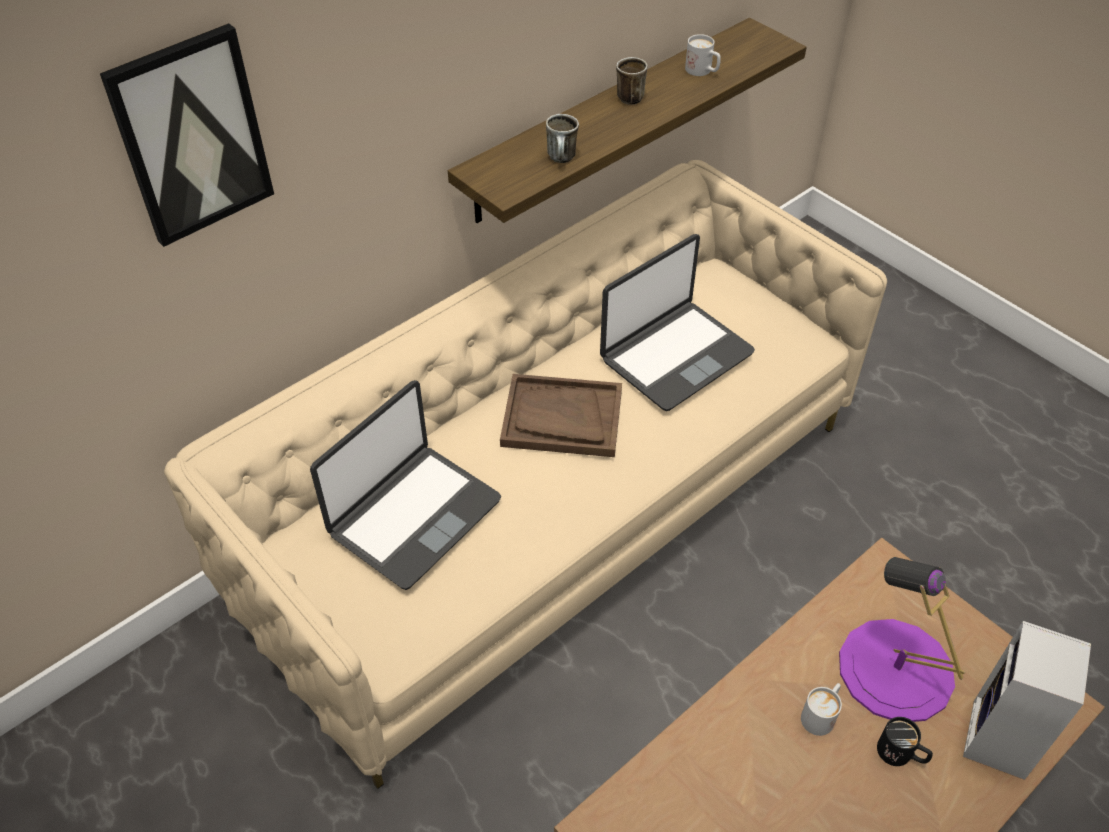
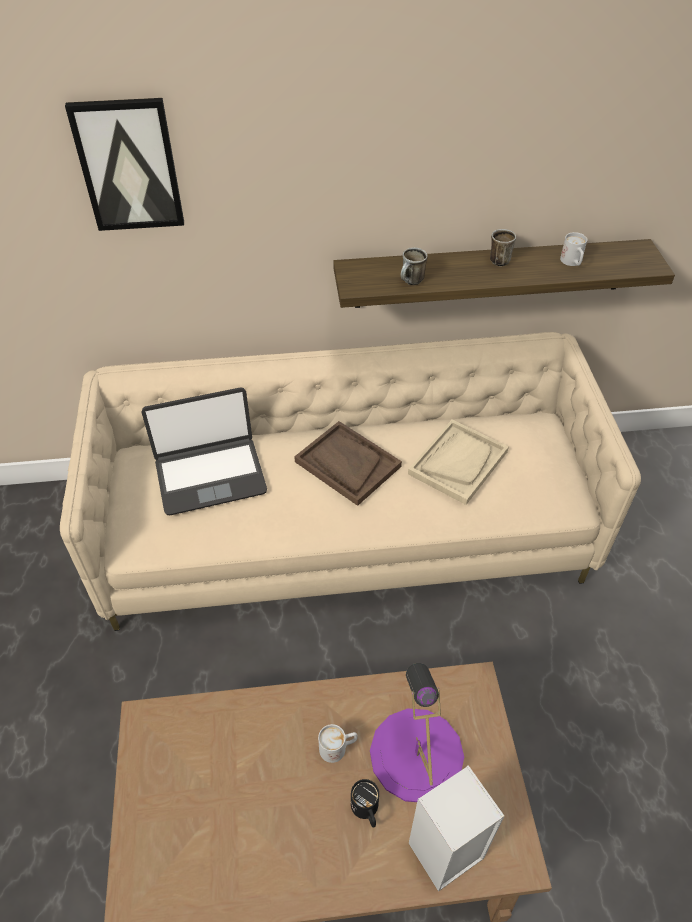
camera: 35 degrees right, 0 degrees up
(675, 355) = (458, 462): laptop -> beige tray

